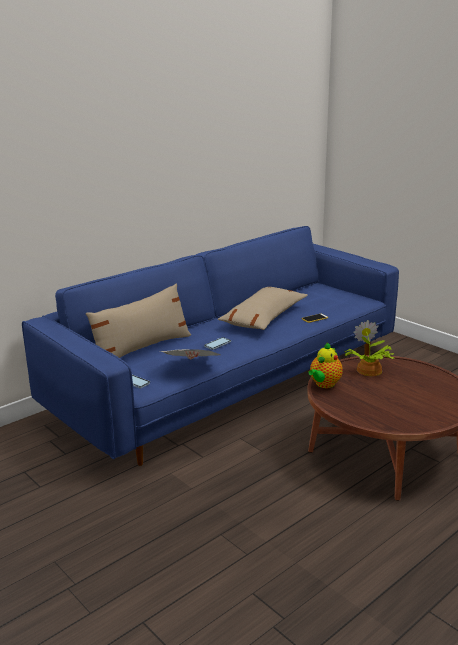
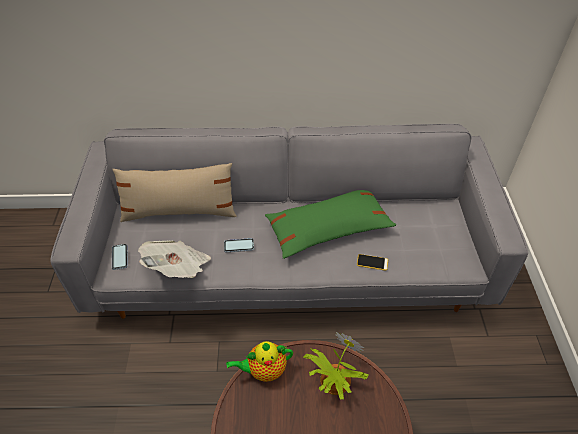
camera: 40 degrees right, 25 degrees up
(230, 382) = (289, 263): blue sofa -> grey sofa
(263, 318) = (328, 229): beige pillow -> green pillow

